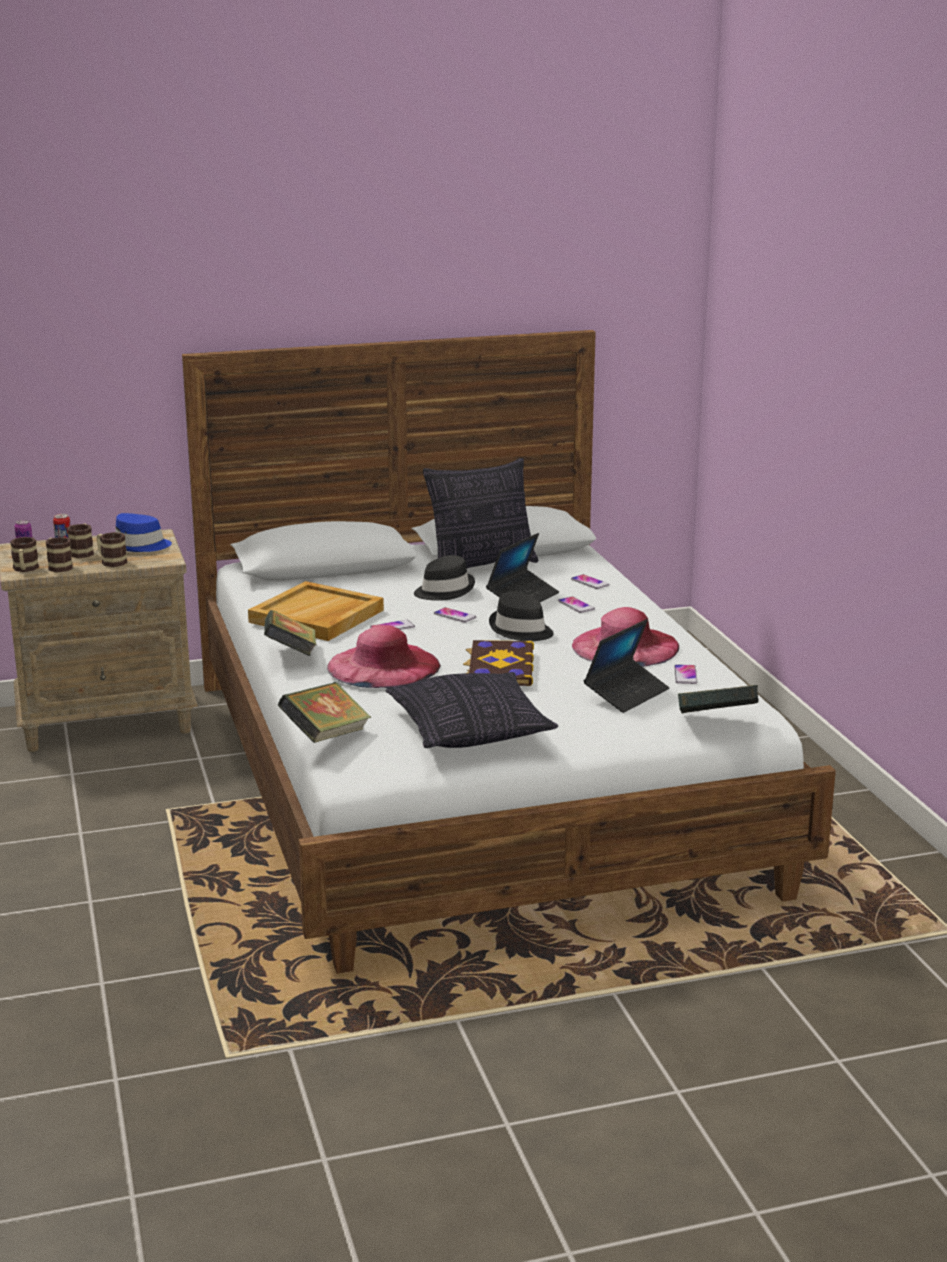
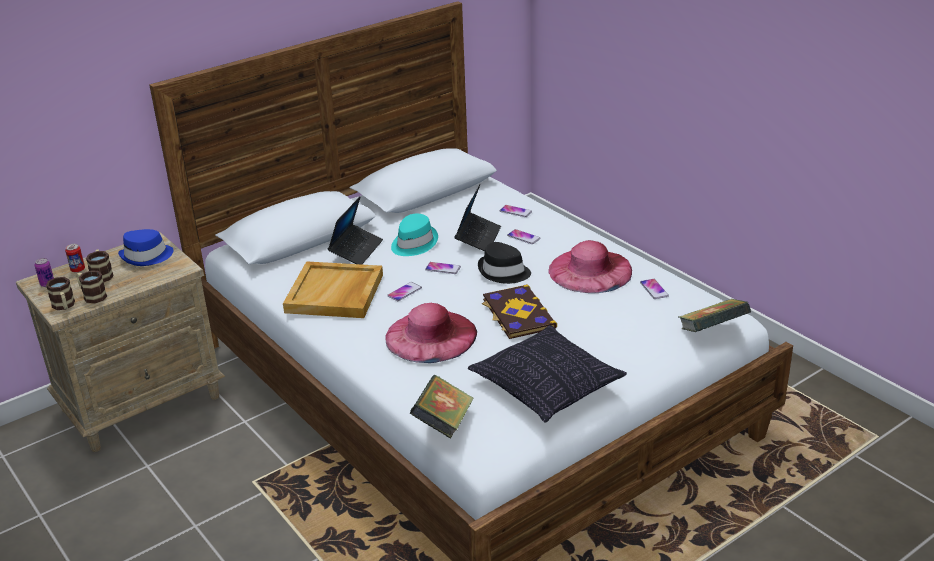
camera: 20 degrees left, 10 degrees up
(111, 561) = (135, 280): mug -> none
(291, 655) = (346, 340): book -> none
(444, 590) = (413, 243): black hat -> turquoise hat
(481, 565) = (422, 211): pillow -> none
(626, 694) = (628, 319): laptop -> laptop (356, 250)

